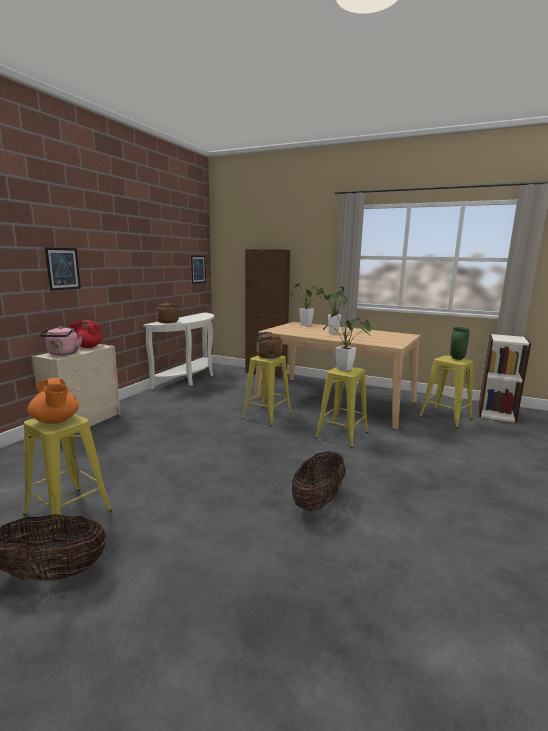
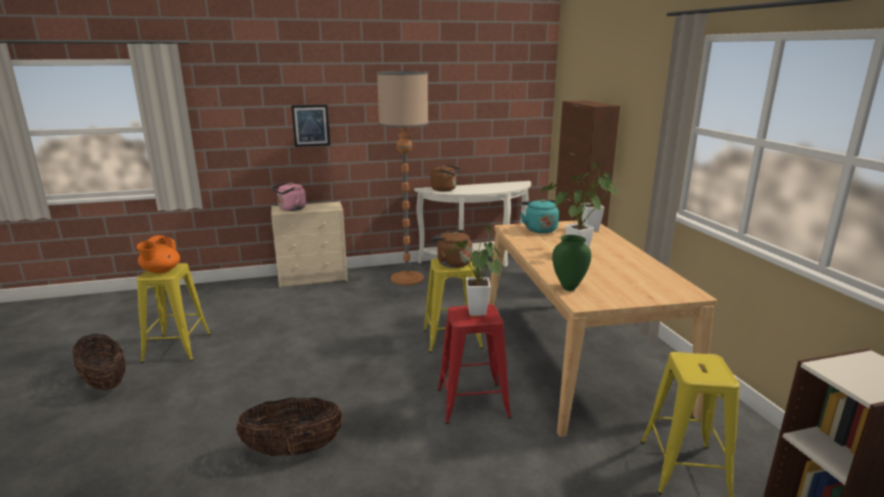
camera: 50 degrees right, 5 degrees up
(88, 346) = (325, 205): red teapot -> none
(164, 399) = (407, 278): none -> floor lamp
(198, 269) = (523, 123): picture -> none
(285, 329) = (539, 229): none -> turquoise kettle
(342, 435) = (473, 403): yellow stool -> red stool
(457, 358) = (716, 369): green vase -> green vase (568, 288)

